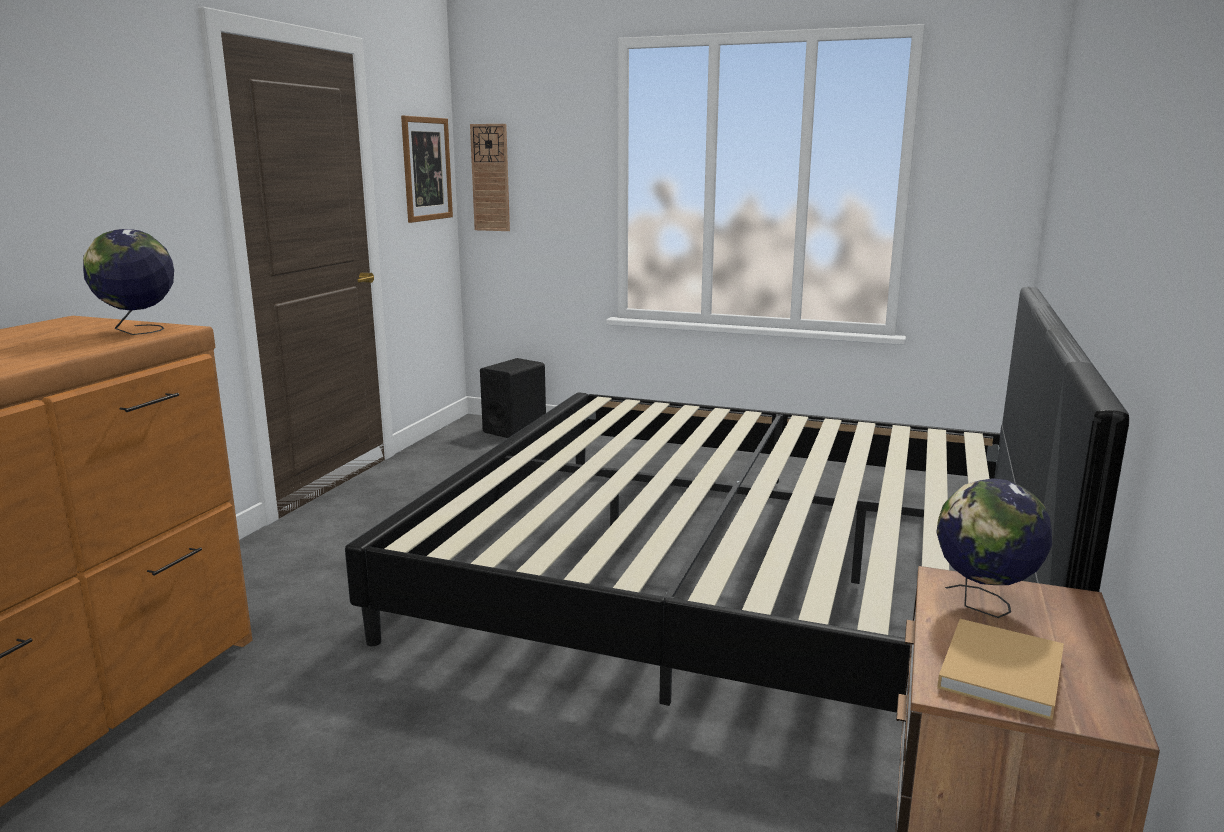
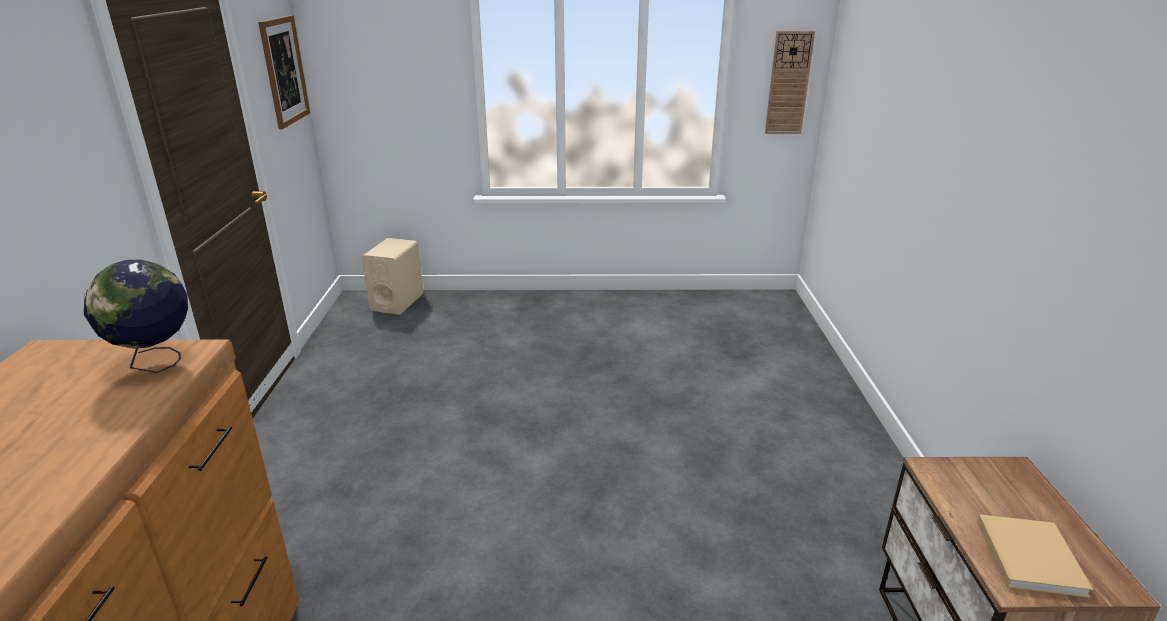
camera: 20 degrees left, 10 degrees up
(490, 178) = (343, 72): wall clock -> wall clock (788, 83)
(515, 429) = (397, 302): black speaker -> beige speaker
(733, 570) = (662, 424): bed -> none
(983, 605) = (972, 490): globe -> none

